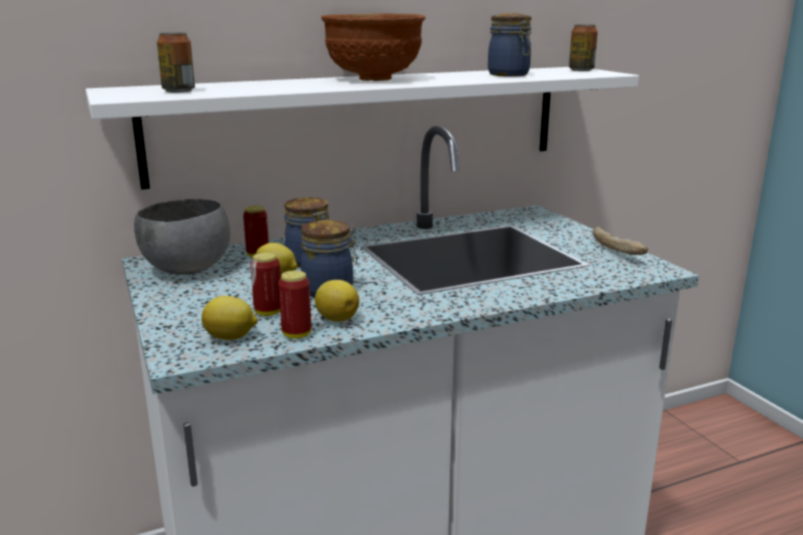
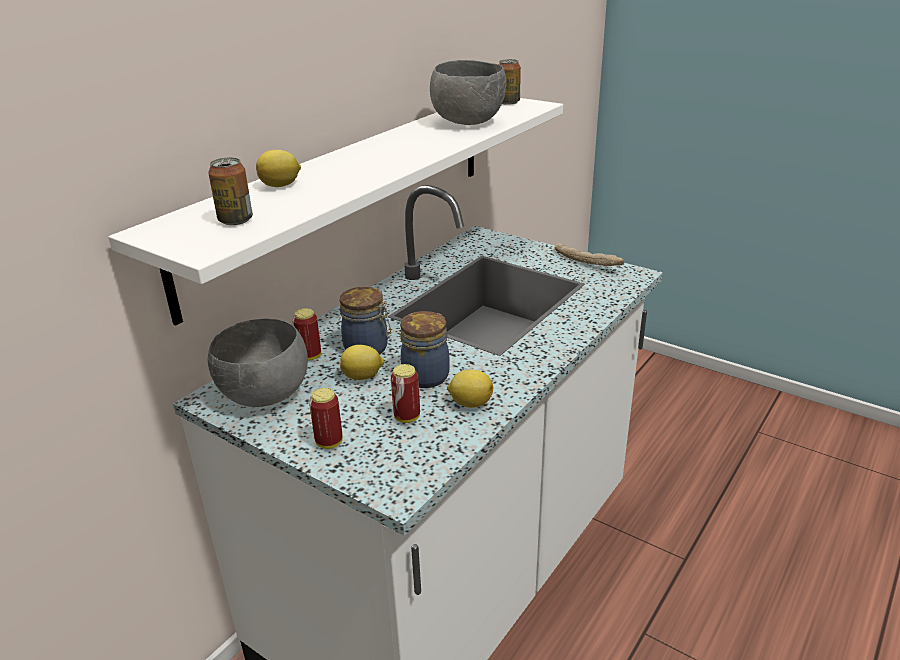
camera: 30 degrees left, 10 degrees up
(231, 337) = (412, 455): lemon -> lemon (281, 185)
(296, 334) = (460, 431): can -> can (329, 442)
(373, 79) = (372, 154): brown bowl -> none
(509, 75) = (469, 122): jar -> grey bowl

